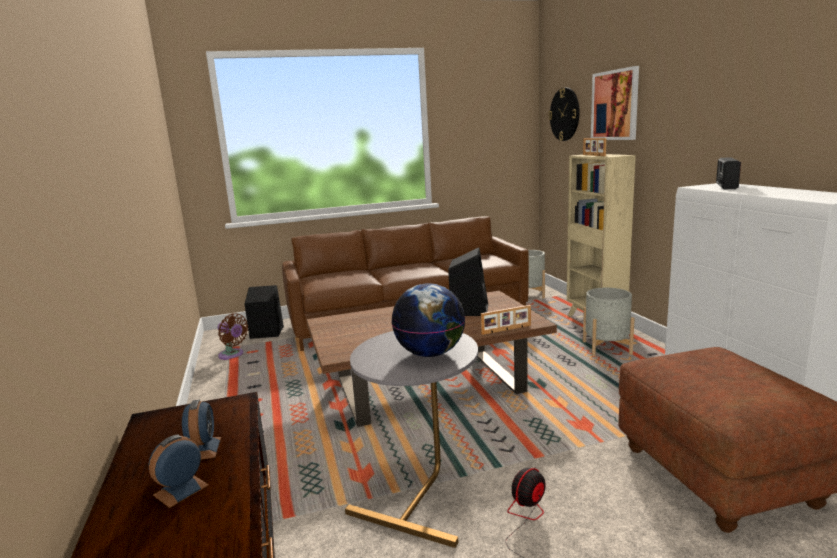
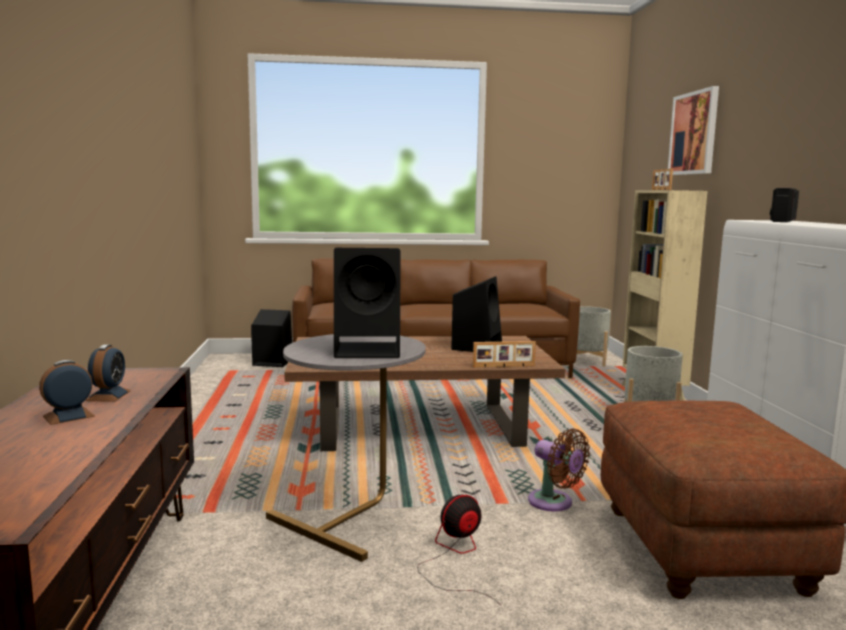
camera: 10 degrees right, 5 degrees down
(233, 355) = (227, 377): brown fan -> brown fan (554, 503)
(430, 353) = (369, 350): globe -> black speaker
(565, 114) = (646, 146): wall clock -> none

